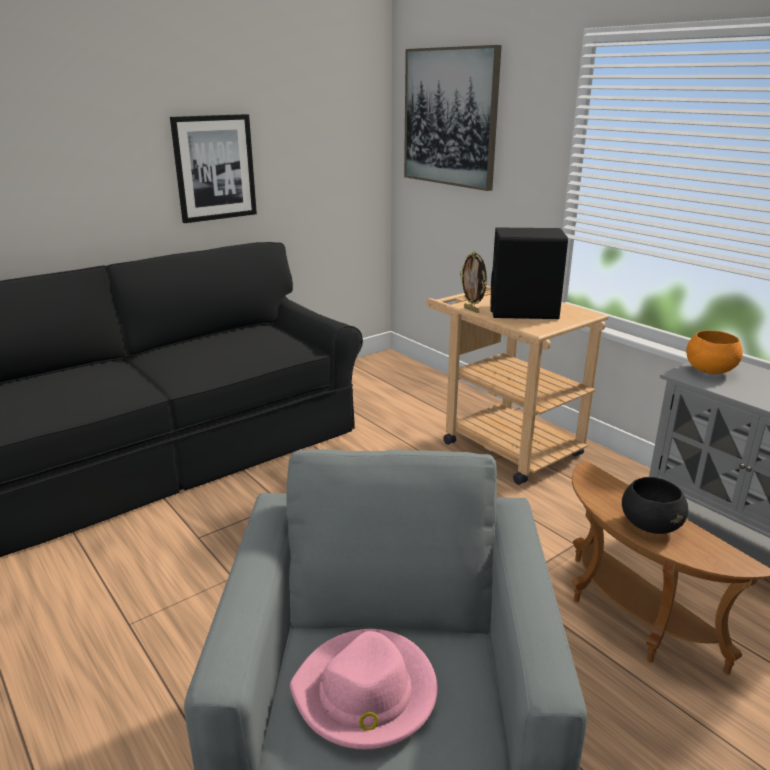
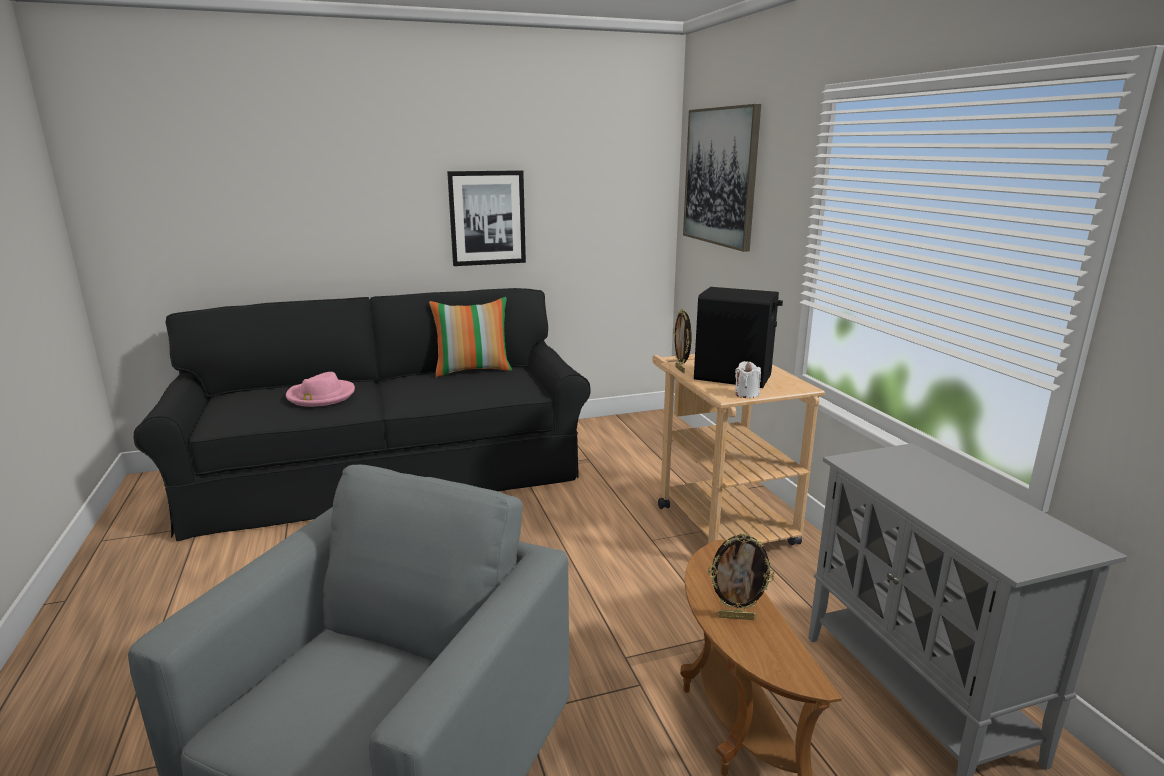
camera: 20 degrees right, 5 degrees down
(227, 334) = (473, 370): none -> pillow
(366, 693) = (320, 695): pink hat -> pink hat (320, 396)
(551, 326) = (746, 394): none -> white candle
(650, 525) = (736, 617): black bowl -> picture frame
(709, 370) = (885, 461): orange bowl -> none

